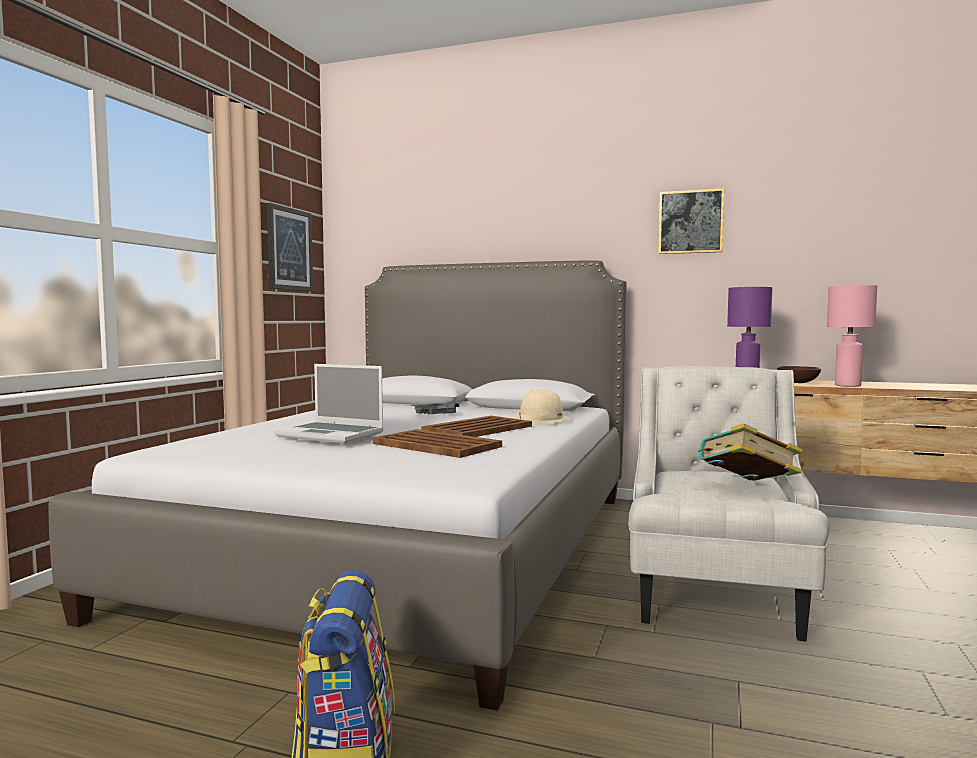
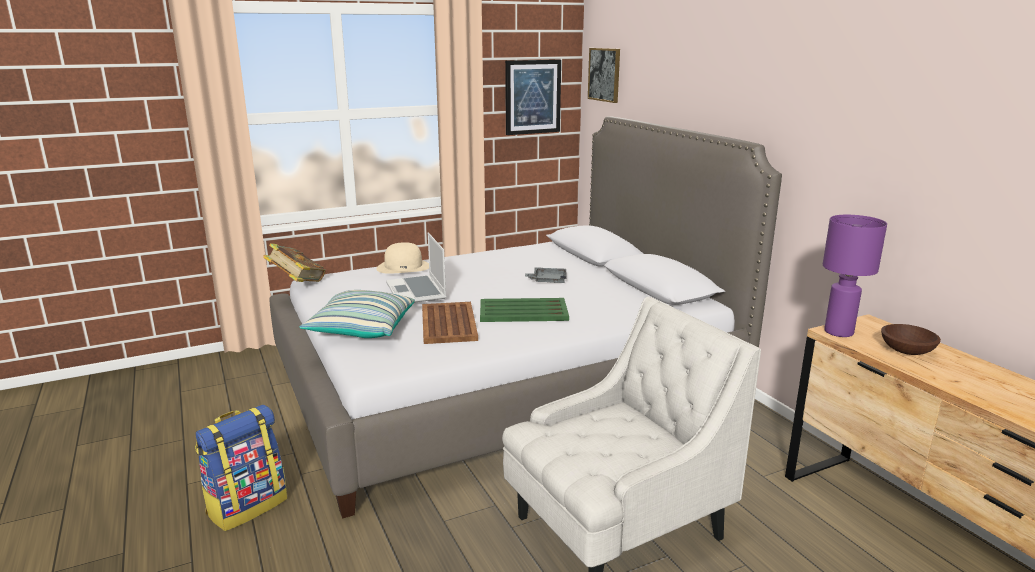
camera: 45 degrees right, 15 degrees up
(357, 464) = (361, 329): none -> pillow
(477, 429) = (522, 311): brown tray -> green tray
(541, 419) = (605, 312): beige hat -> beige hat (403, 267)
(690, 222) = (863, 110): picture -> picture (604, 74)
(747, 487) = (604, 451): book -> book (297, 283)
(847, 385) = (939, 379): pink table lamp -> none

